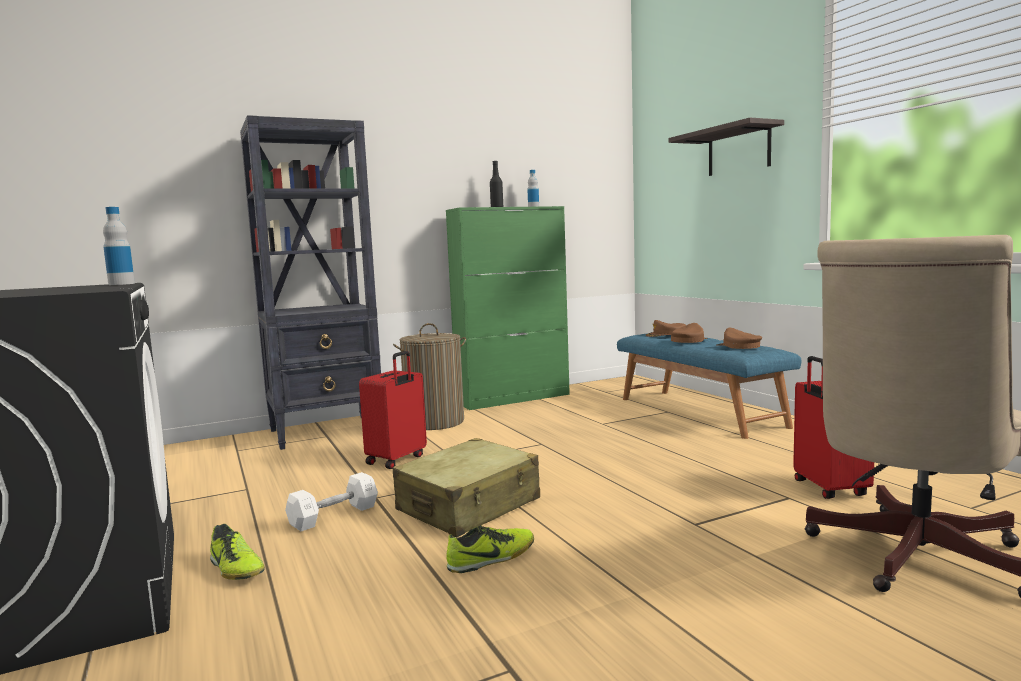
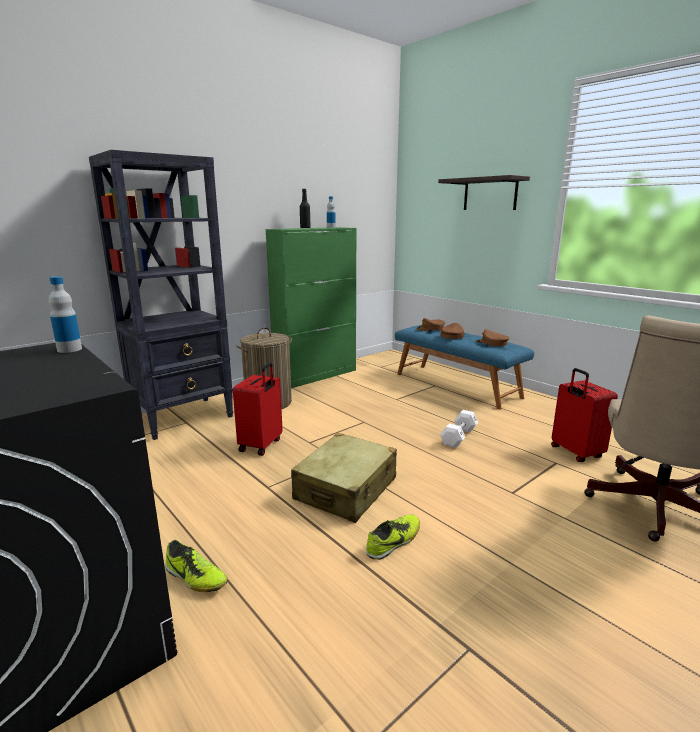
camera: 15 degrees left, 10 degrees up
(334, 516) = (245, 510): white dumbbell -> white dumbbell (458, 437)

